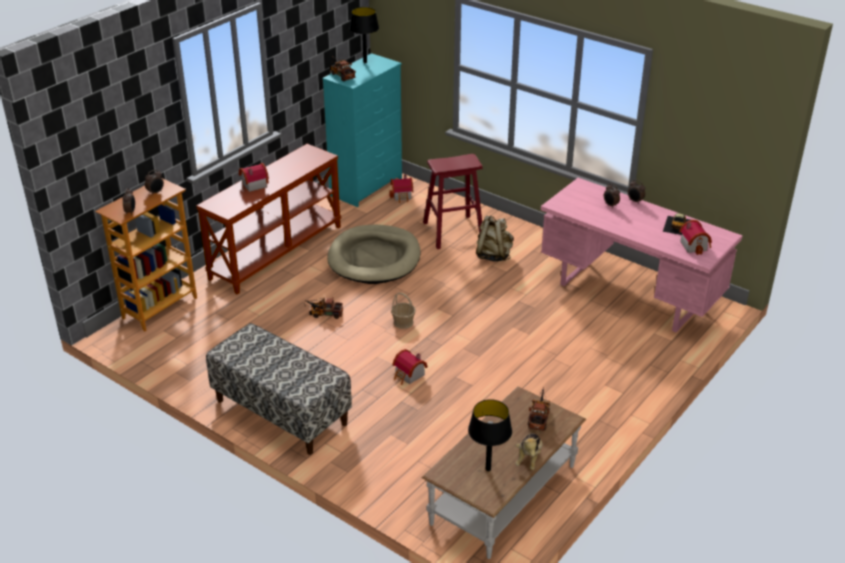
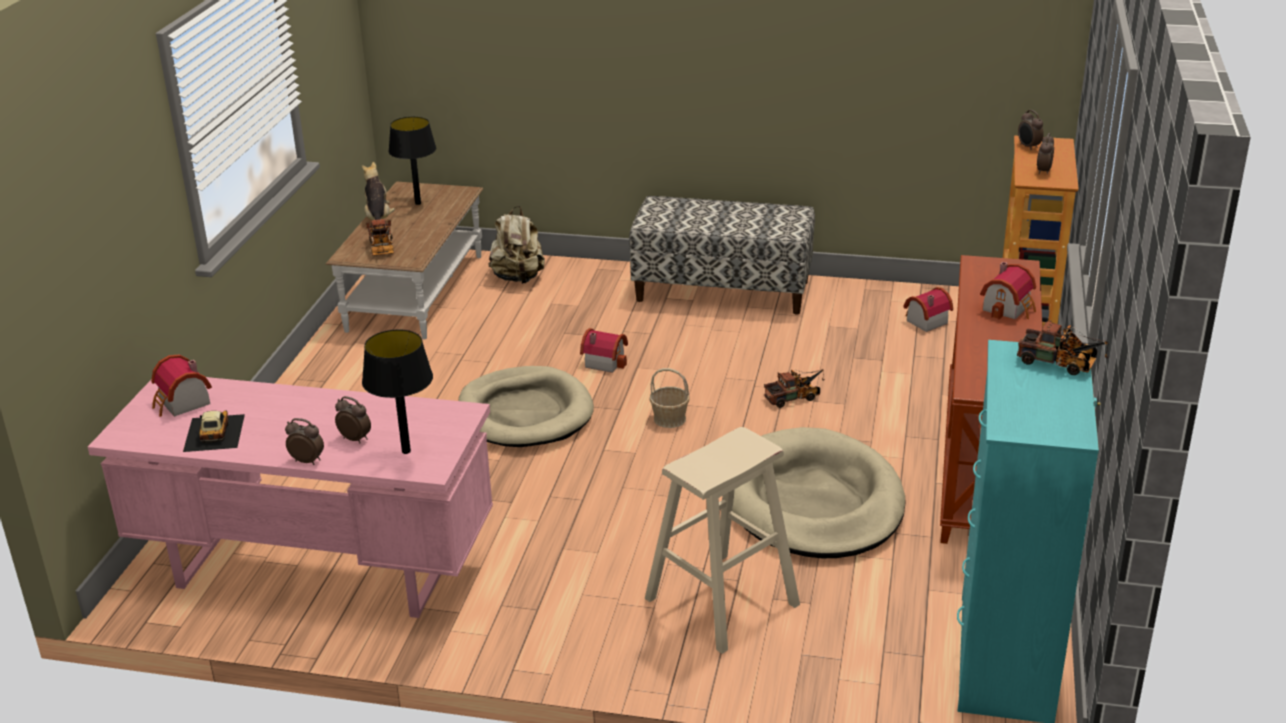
camera: 155 degrees right, 5 degrees down
(365, 62) = (1067, 415): black table lamp -> black table lamp (406, 451)
(402, 196) = (903, 658): toy house -> toy house (924, 321)
(453, 232) = (721, 602): red stool -> beige stool
(481, 352) = (525, 413): none -> beige dog bed
(493, 255) = (607, 574): beige backpack -> beige backpack (518, 278)

